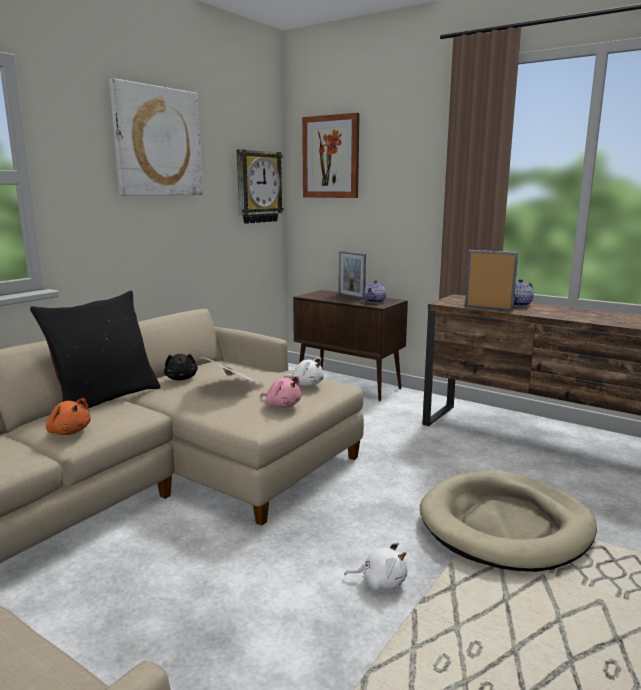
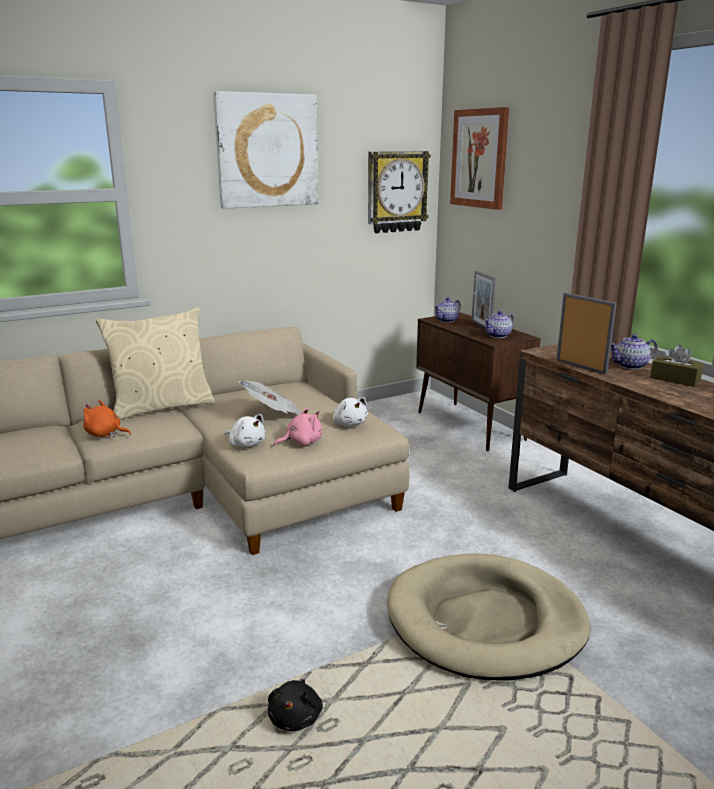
camera: 25 degrees right, 5 degrees up
(69, 432) = (105, 434): orange plush toy -> orange plush toy turned 135 degrees clockwise
(105, 398) = (162, 407): black pillow -> beige pillow
(181, 378) = (241, 397): black plush toy -> black plush toy (296, 717)
(282, 405) = (301, 442): pink plush toy -> pink plush toy turned 90 degrees counterclockwise
(319, 296) = (447, 320): none -> teapot
(380, 581) = (306, 637): white plush toy -> white plush toy (246, 444)
(559, 309) = (675, 379): none -> brown tissue box

